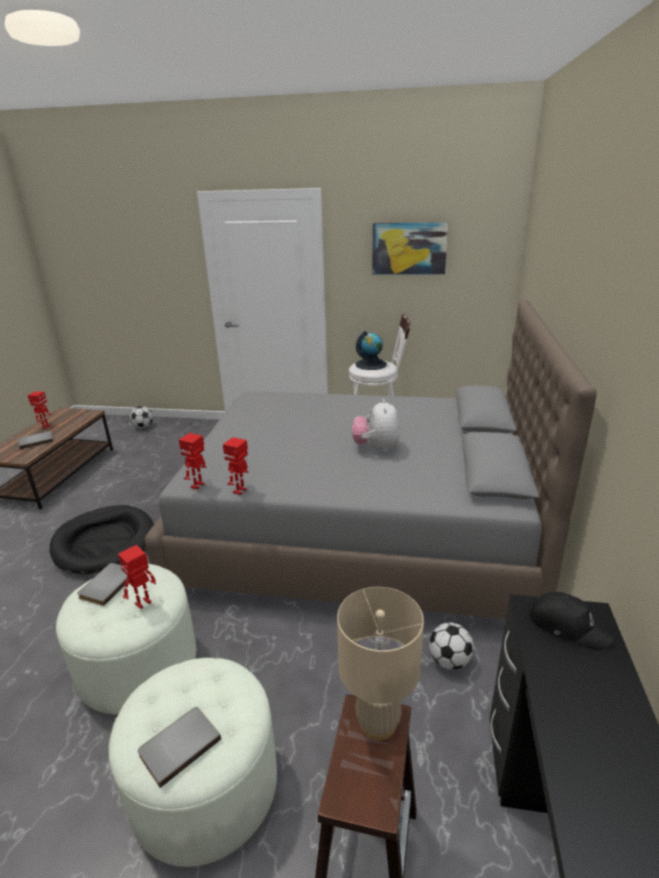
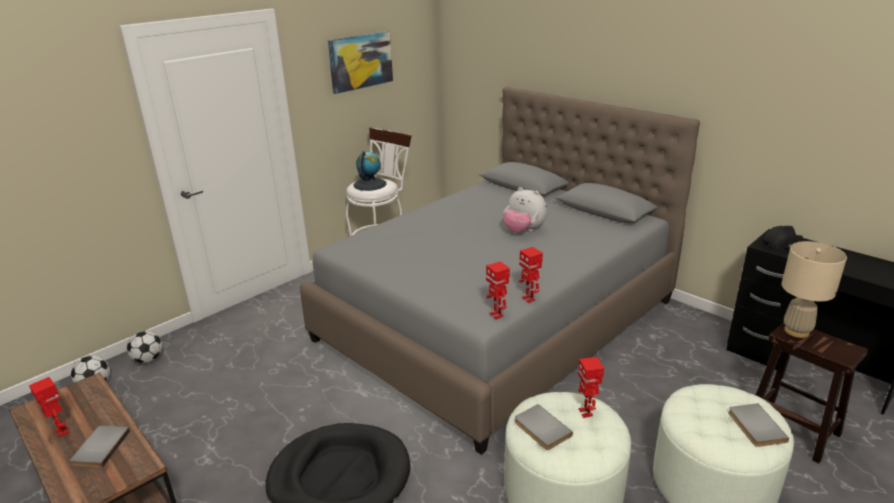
camera: 55 degrees left, 0 degrees up
(449, 660) = (666, 341): football -> football (148, 360)

